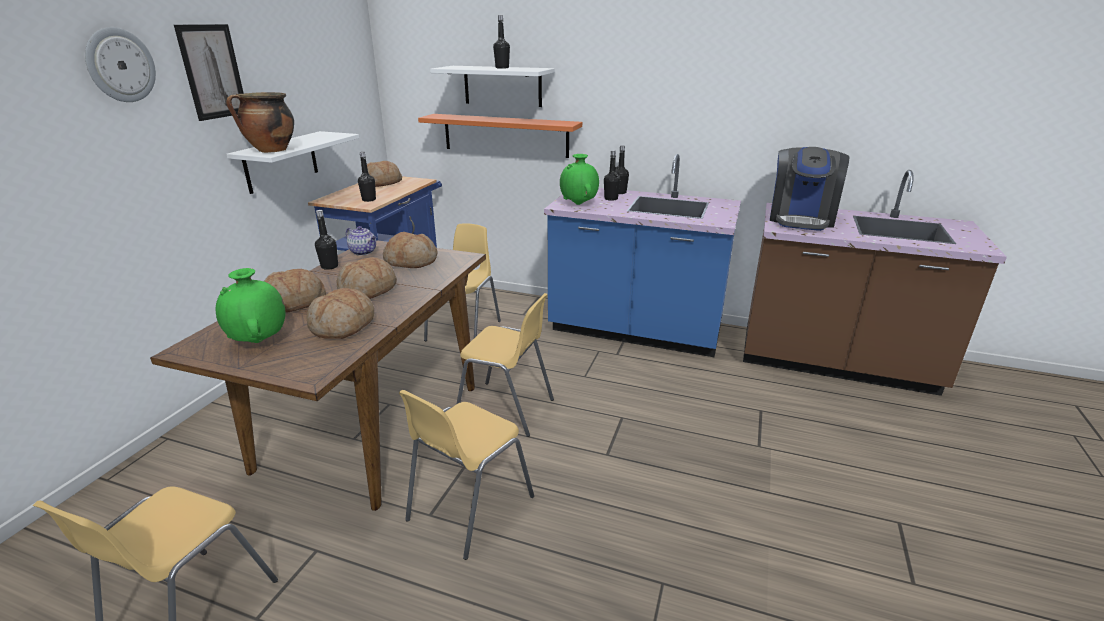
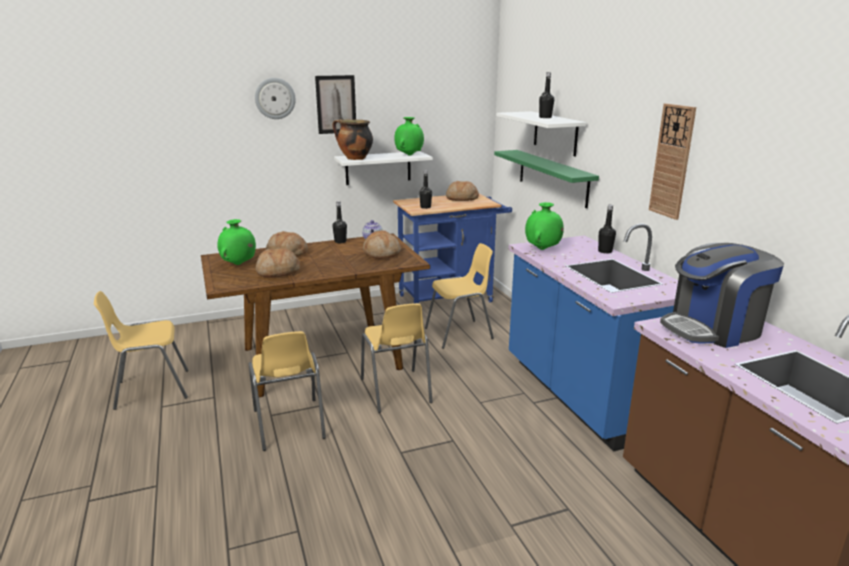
camera: 50 degrees right, 5 degrees down
(326, 136) = (409, 155): none -> green vase
(368, 290) = (326, 260): bread -> none
(468, 508) = (289, 424): yellow chair -> yellow chair turned 105 degrees counterclockwise
(505, 135) = (552, 177): orange shelf -> green shelf
(611, 199) = (581, 253): black bottle -> none
(683, 92) = (672, 161): none -> wall clock

